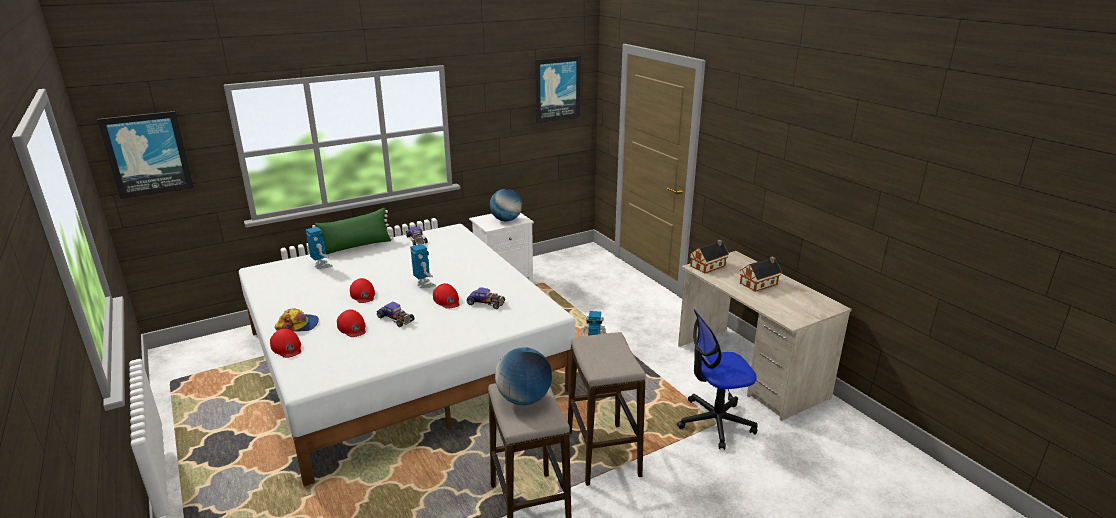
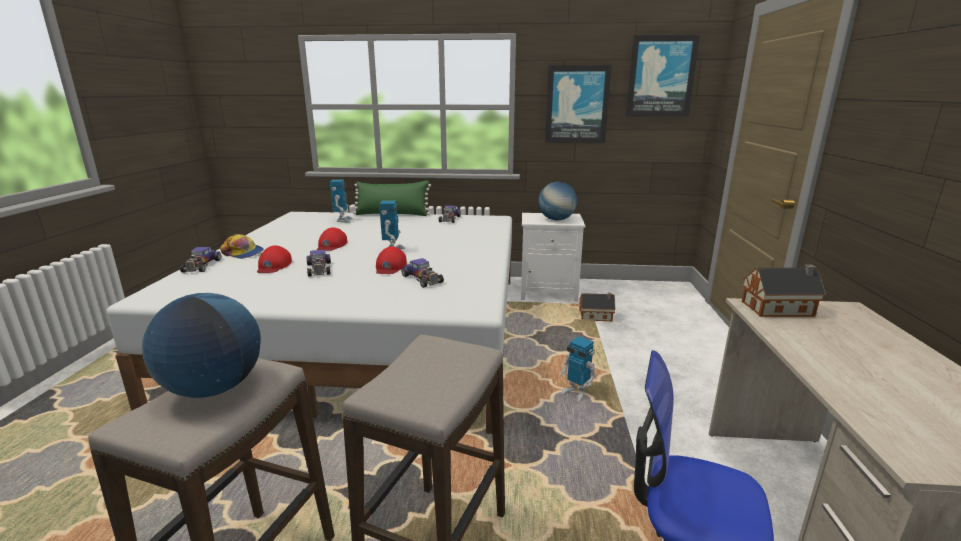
camera: 35 degrees right, 5 degrees down
(147, 154) = (236, 94): picture -> picture (577, 105)
(287, 347) = (201, 266): red cap -> toy car
(760, 283) = (875, 361): toy house -> toy house (597, 316)

